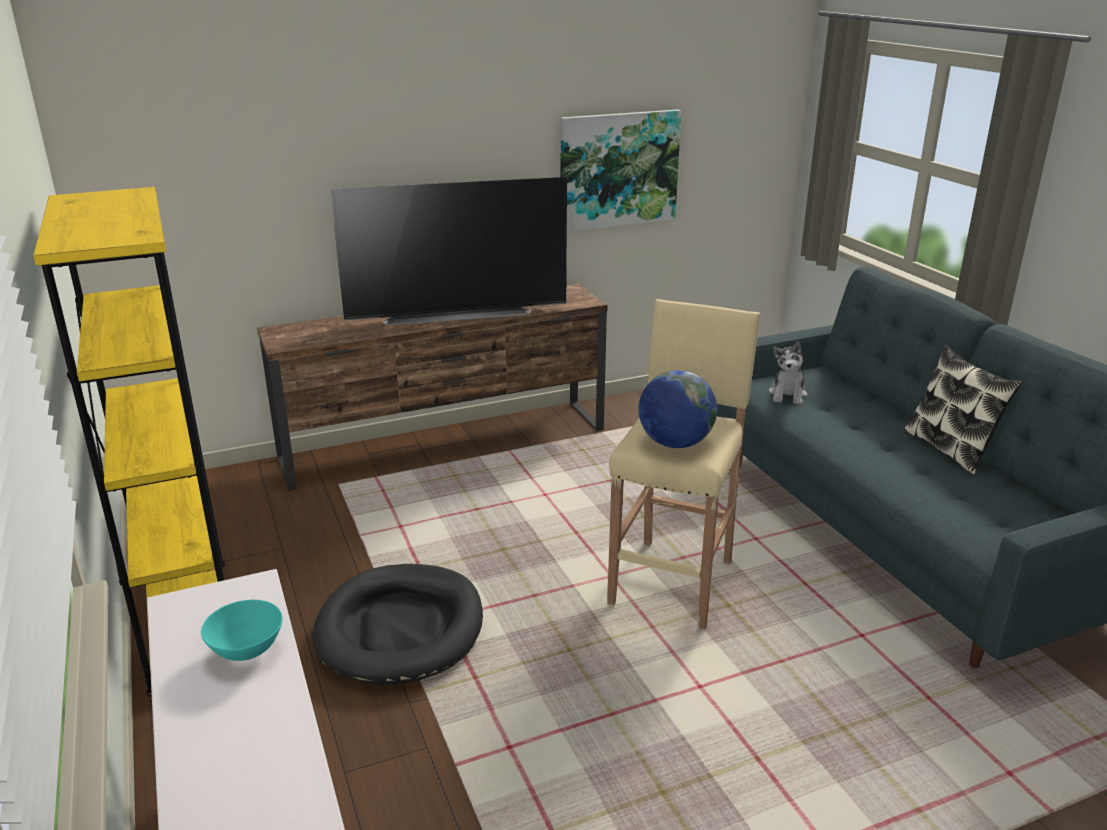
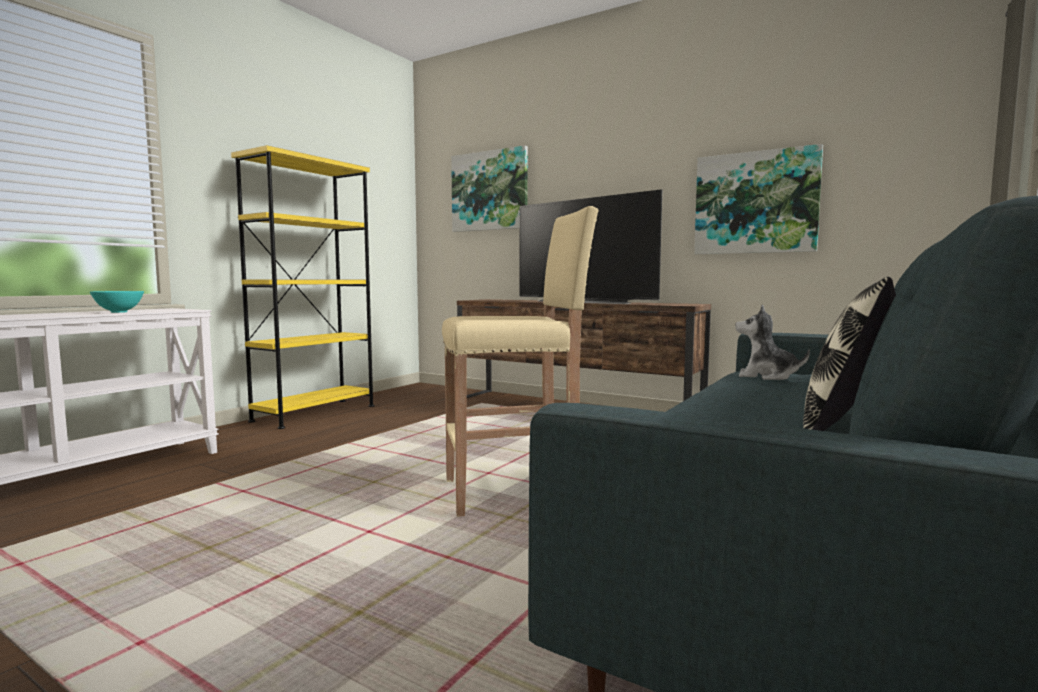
camera: 55 degrees right, 20 degrees down
(238, 155) = (490, 191): none -> picture
(401, 629) = (352, 443): black dog bed -> none
(675, 443) = (482, 318): globe -> none
(787, 394) = (766, 376): plush toy -> plush toy turned 45 degrees clockwise

